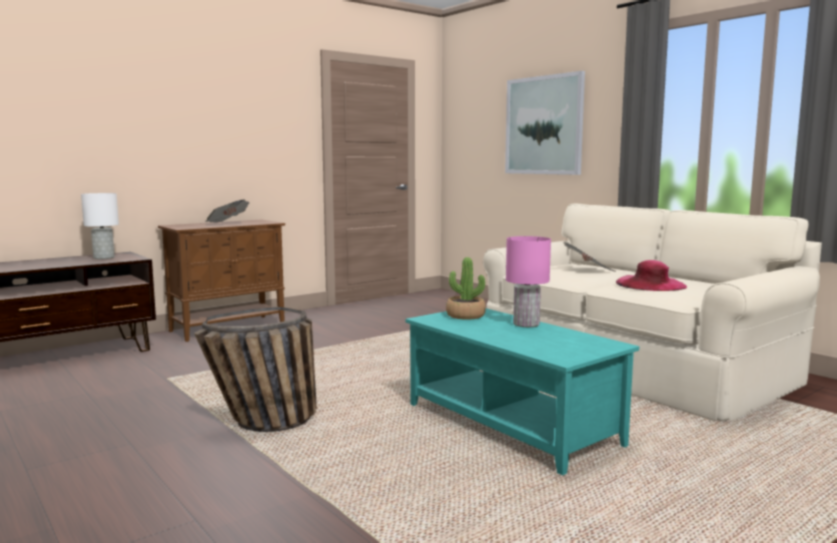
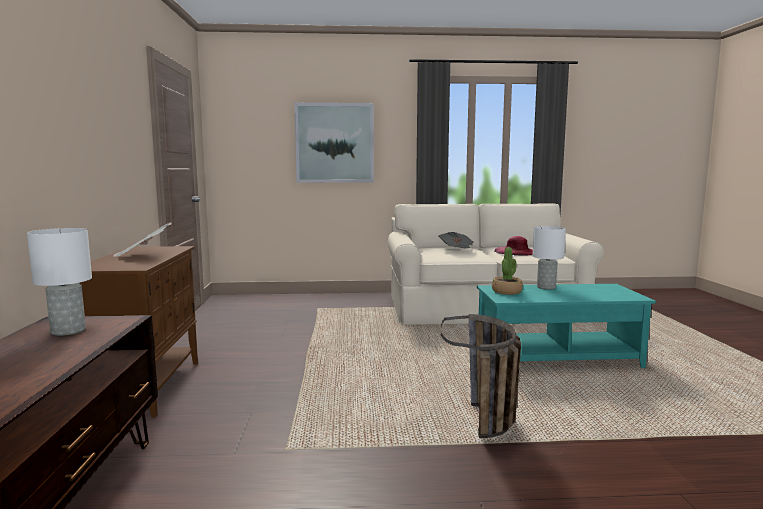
camera: 55 degrees left, 0 degrees up
(526, 324) = (547, 287): pink table lamp -> white table lamp

